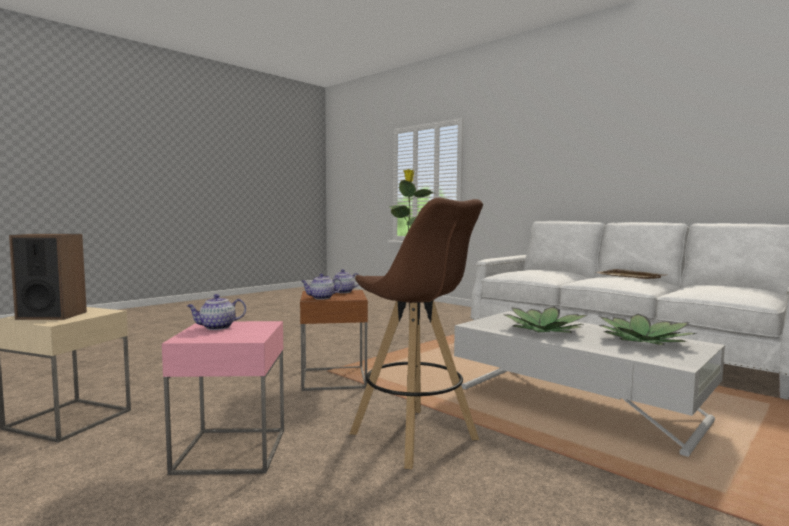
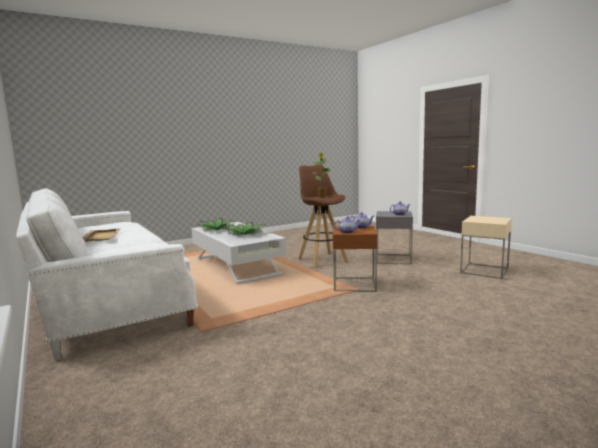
camera: 165 degrees left, 5 degrees up
(52, 315) = (490, 219): speaker -> none
(231, 450) = (393, 259): pink side table -> grey side table

